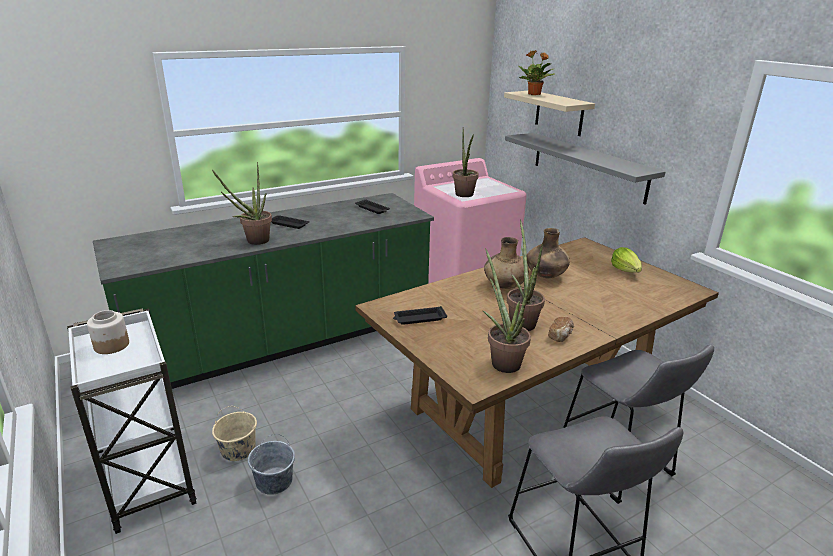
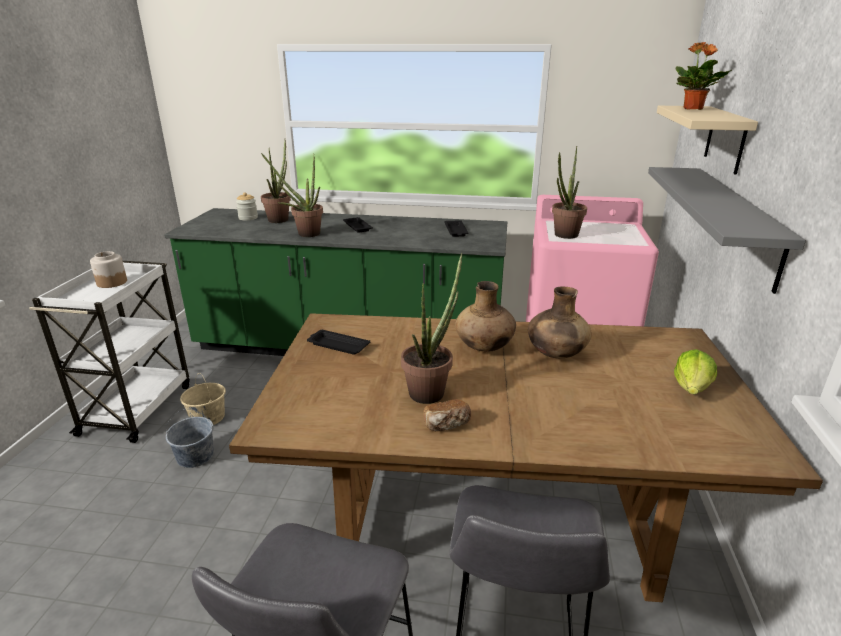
camera: 40 degrees right, 0 degrees up
(161, 241) = (248, 218): none -> jar
(502, 361) = (334, 419): potted plant -> potted plant (280, 219)

